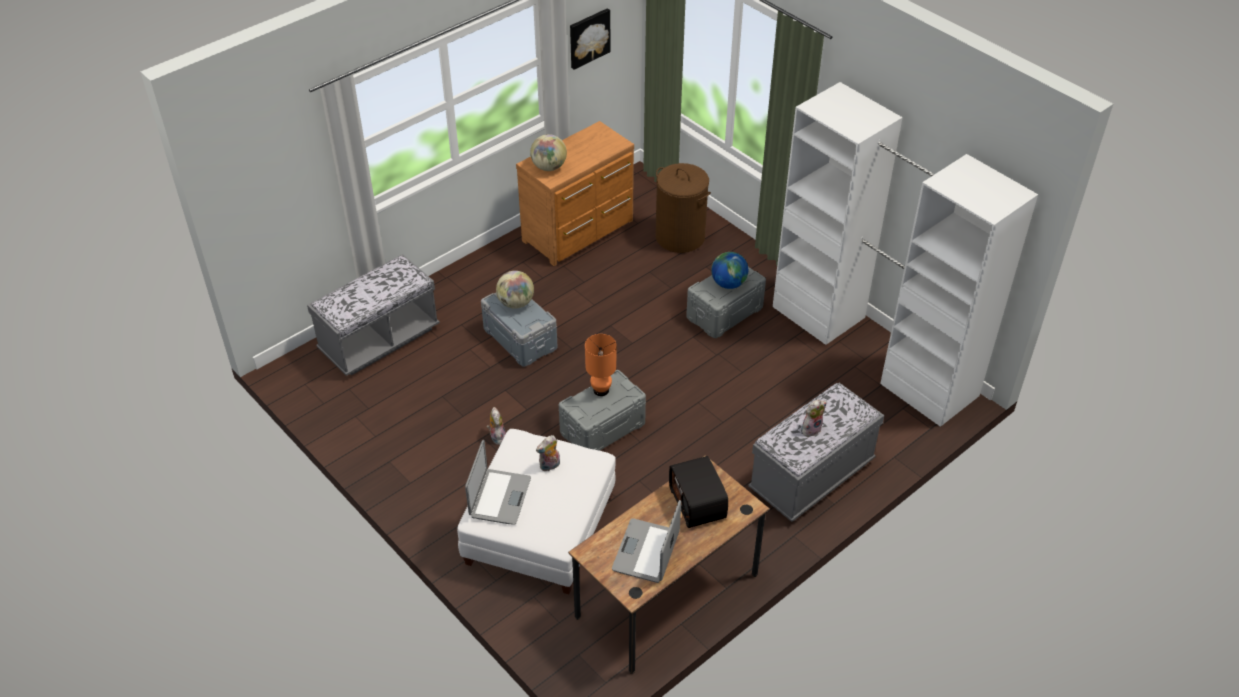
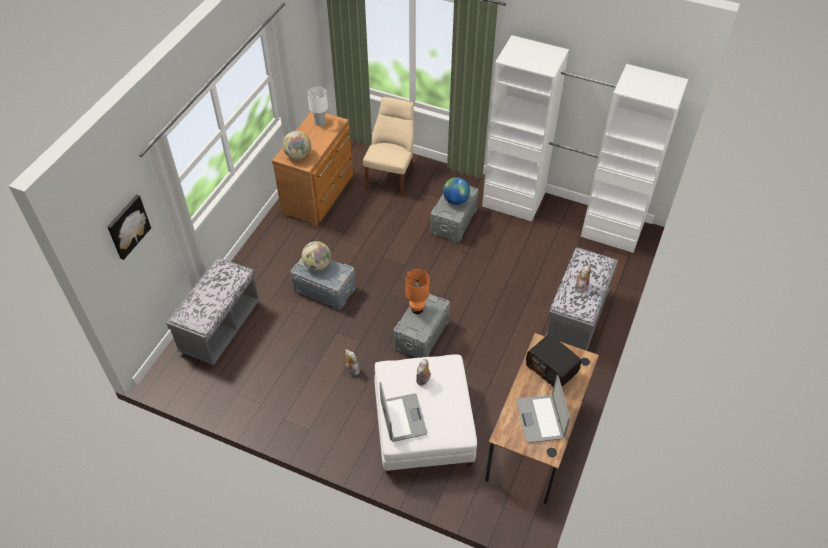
camera: 25 degrees left, 5 degrees up
(588, 37) = (294, 49): picture -> picture (127, 226)
(599, 138) = (320, 122): none -> white table lamp
(680, 237) = (392, 176): brown laundry basket -> beige chair

